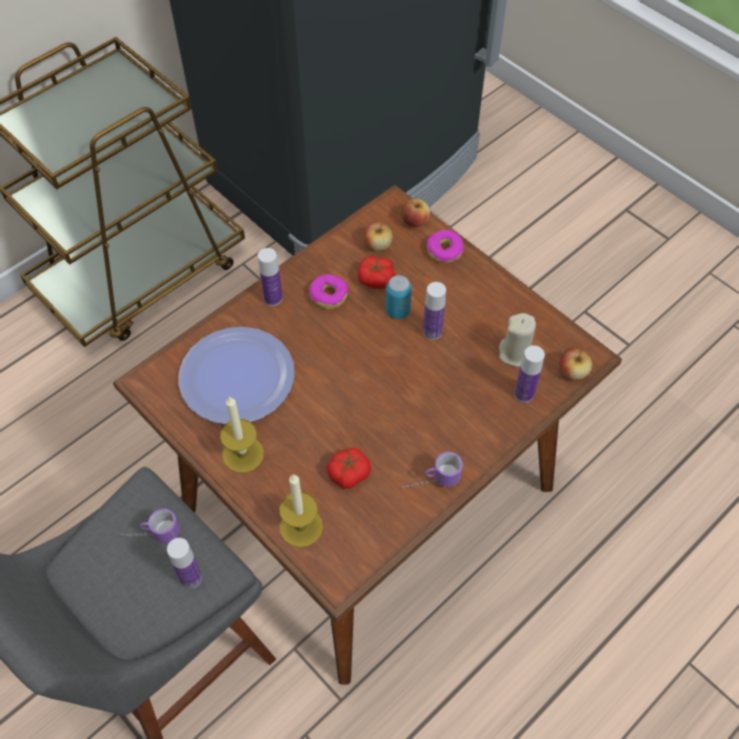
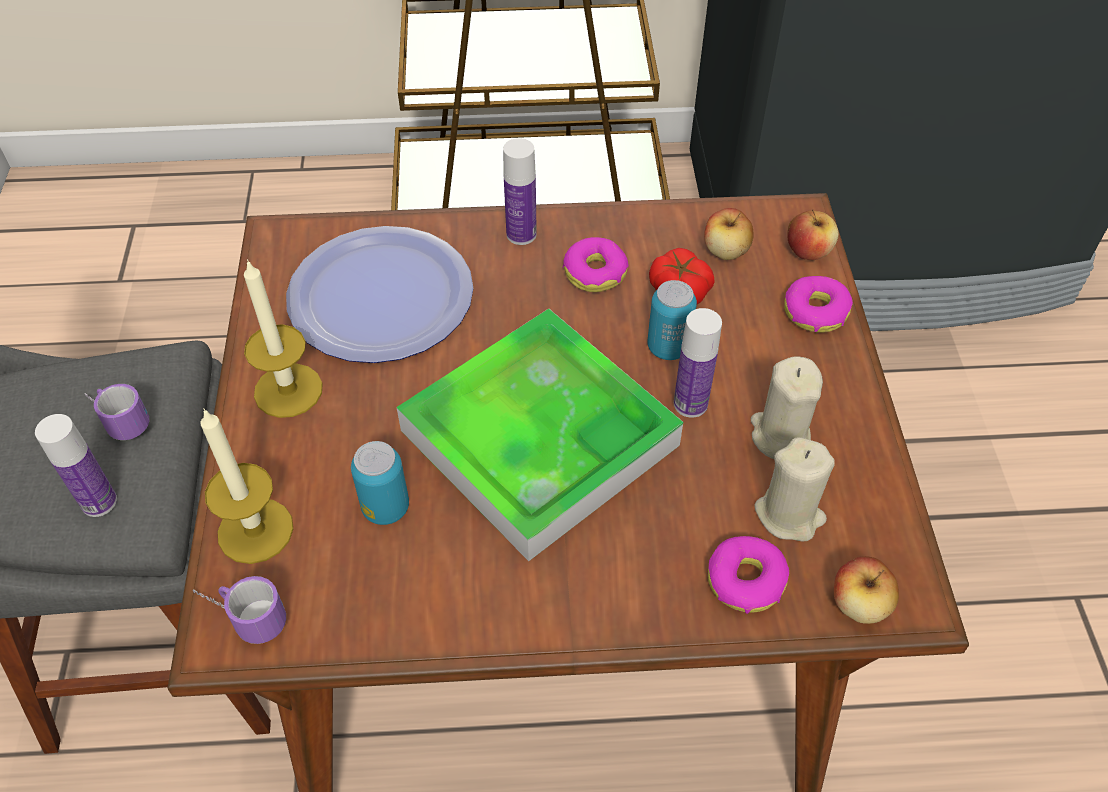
camera: 40 degrees right, 5 degrees down
(348, 473) = (386, 508): tomato -> can
(383, 393) = (539, 438): none -> tray
(430, 482) = (480, 602): mug -> mug (239, 615)
(481, 320) = (779, 435): none -> beige candle
(524, 393) = (745, 580): bottle -> donut

